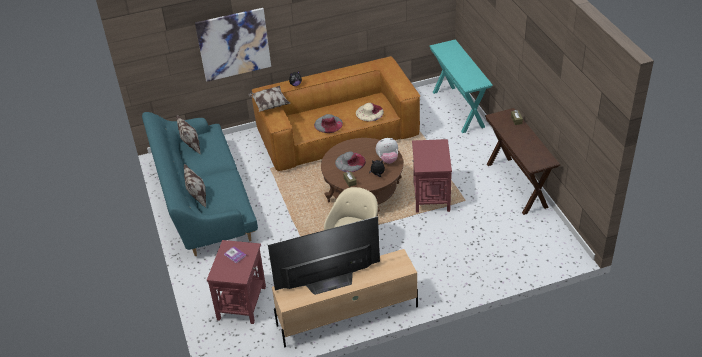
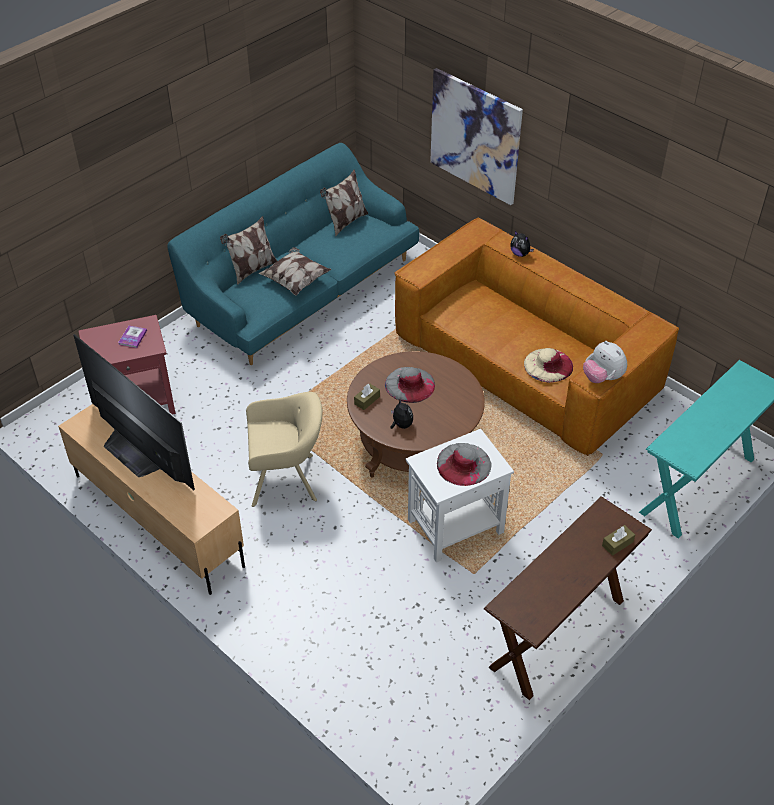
camera: 60 degrees right, 5 degrees up
(269, 104) = (454, 247): pillow -> pillow (295, 280)
(328, 124) = (487, 331): grey hat -> grey hat (463, 464)
(387, 159) = (442, 424): plush toy -> plush toy (602, 378)
(431, 197) = (455, 526): red side table -> white side table

